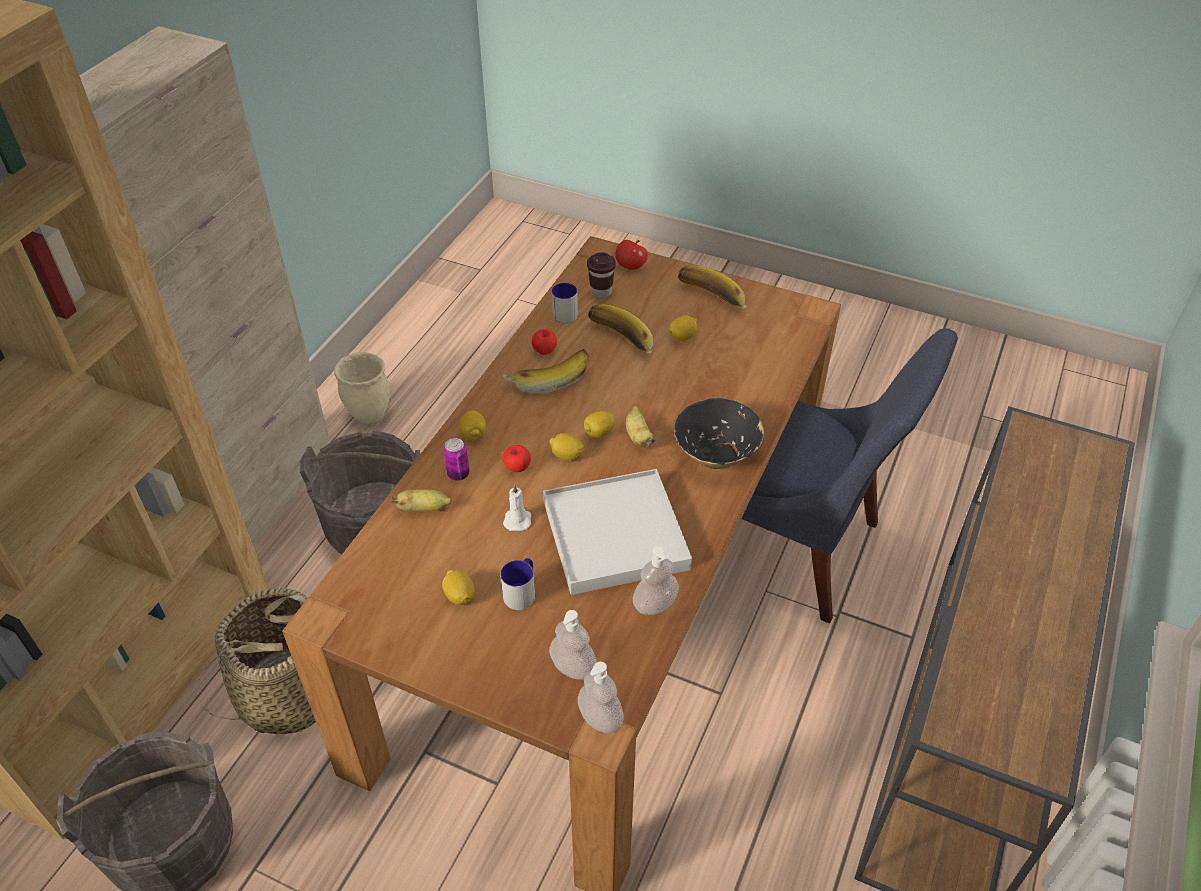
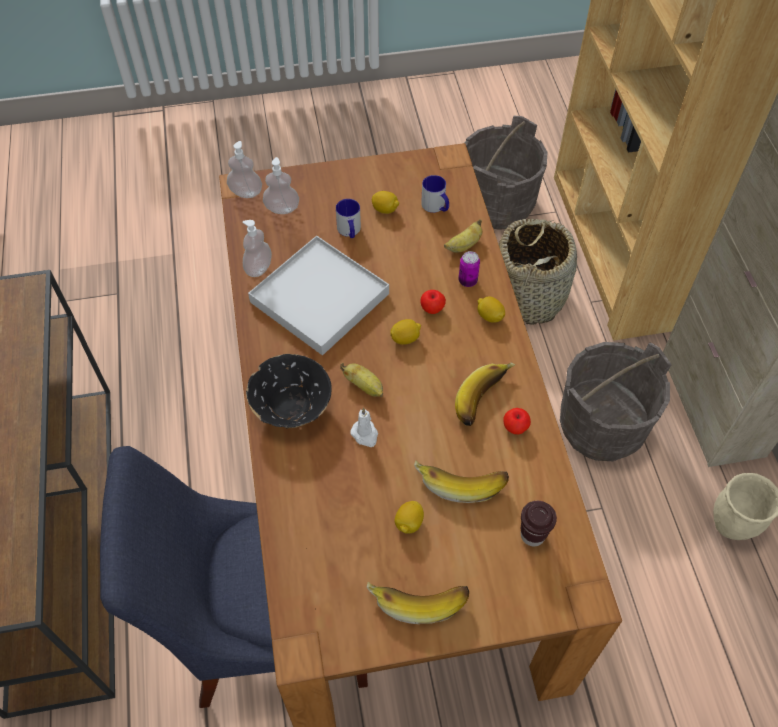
camera: 145 degrees right, 10 degrees up
(518, 519) = (395, 273): white candle -> white candle (365, 435)
(564, 311) = (542, 486): mug -> mug (436, 207)
(599, 433) = (398, 372): lemon -> none
(630, 266) = (537, 596): apple -> none

